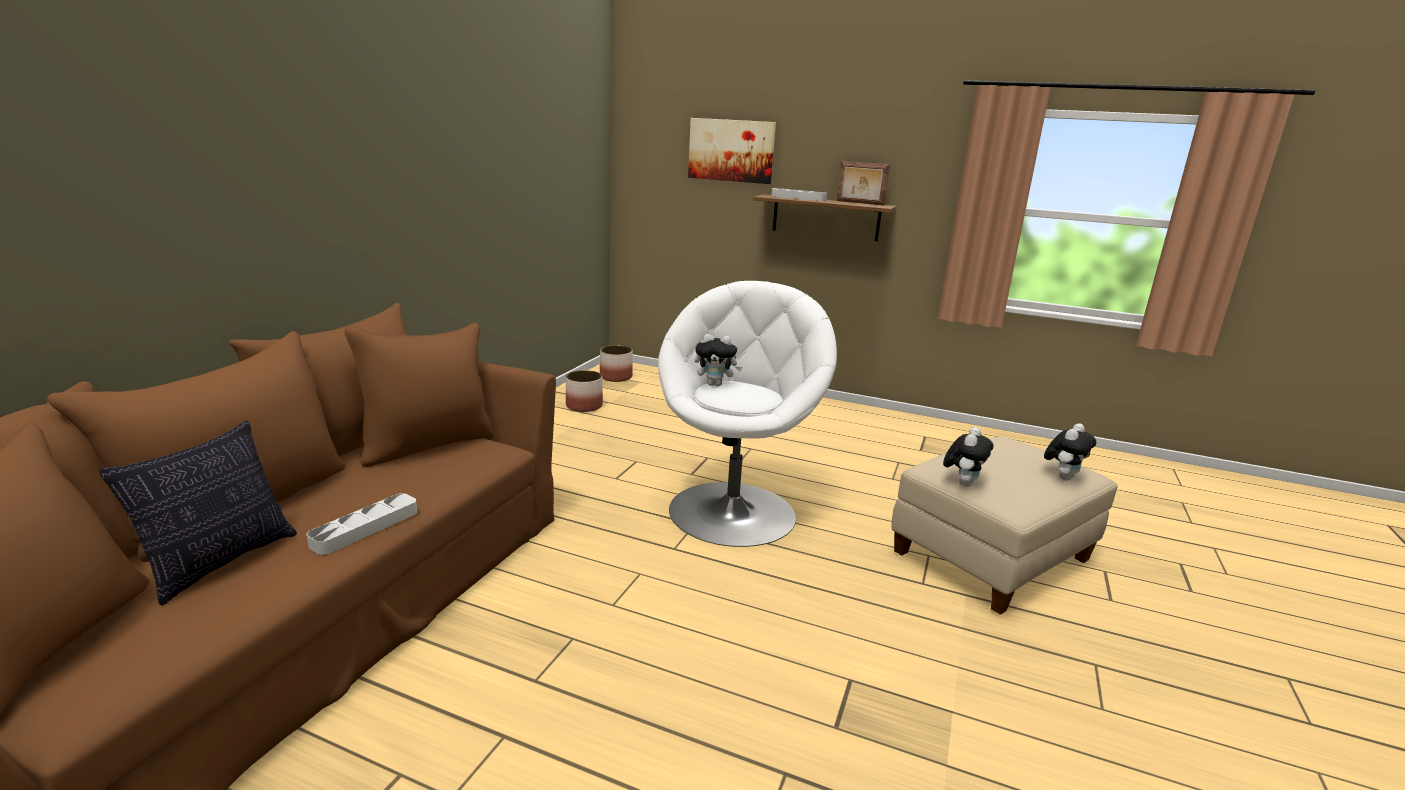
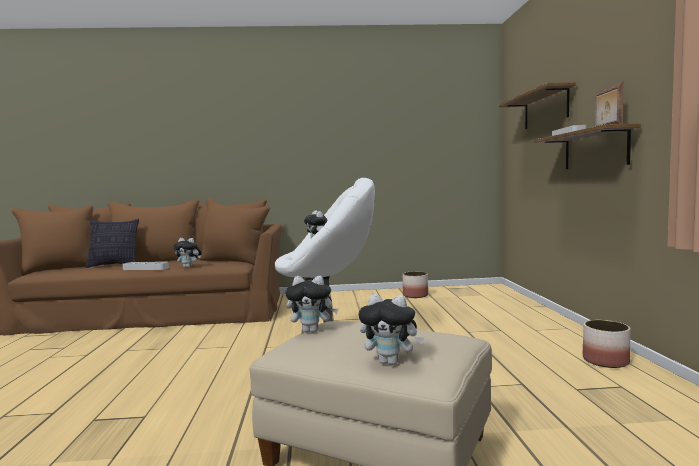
camera: 65 degrees right, 15 degrees down
(439, 487) = (189, 267): none -> plush toy
(616, 377) = (475, 290): planter -> planter (606, 361)
(731, 150) = (545, 109): picture -> shelf

